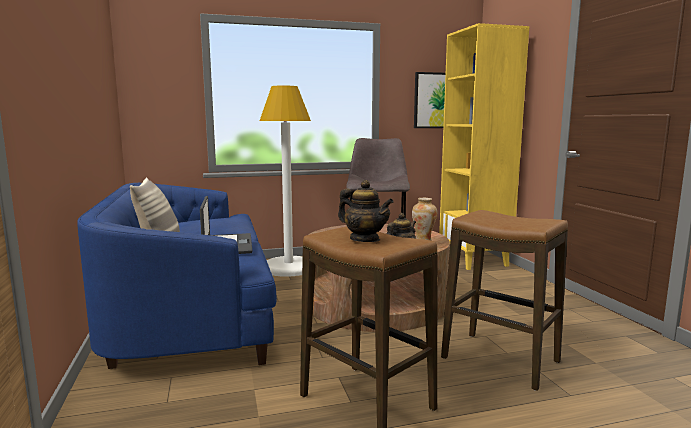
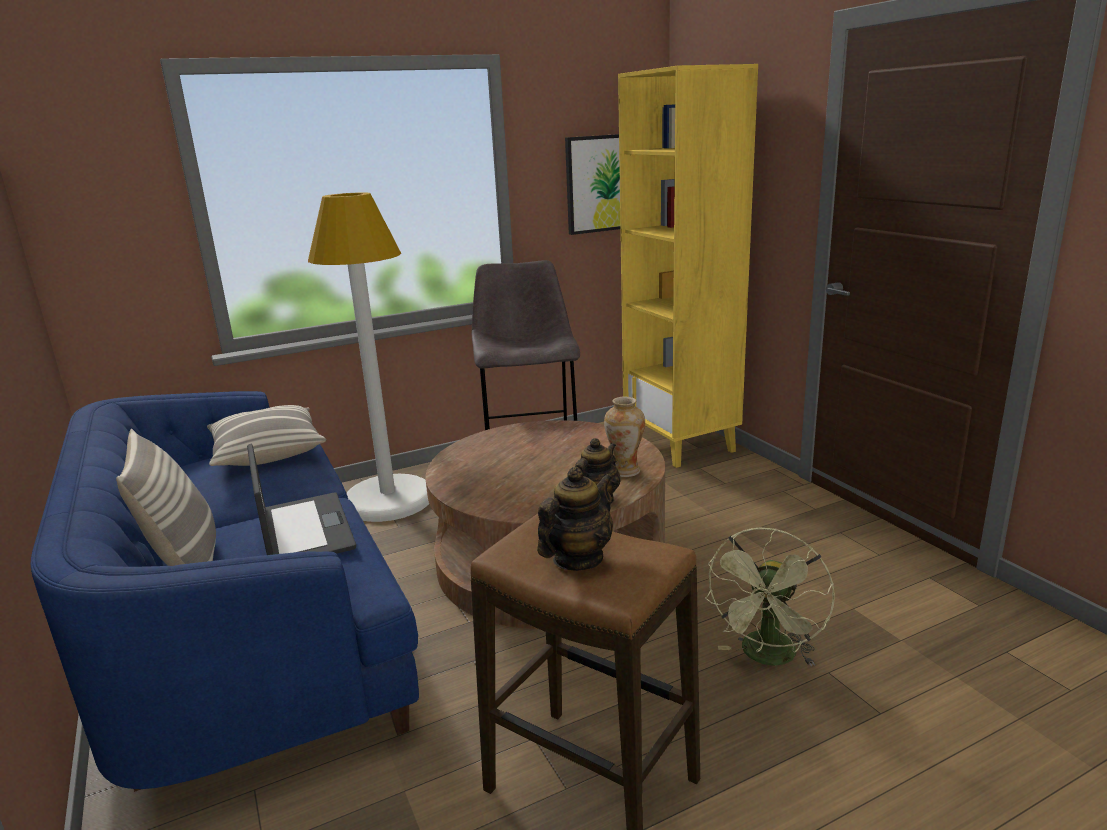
camera: 10 degrees left, 10 degrees up
(220, 219) = (267, 452): none -> pillow
(364, 239) = (577, 559): teapot -> teapot turned 75 degrees counterclockwise
(500, 360) = (768, 657): stool -> green fan

